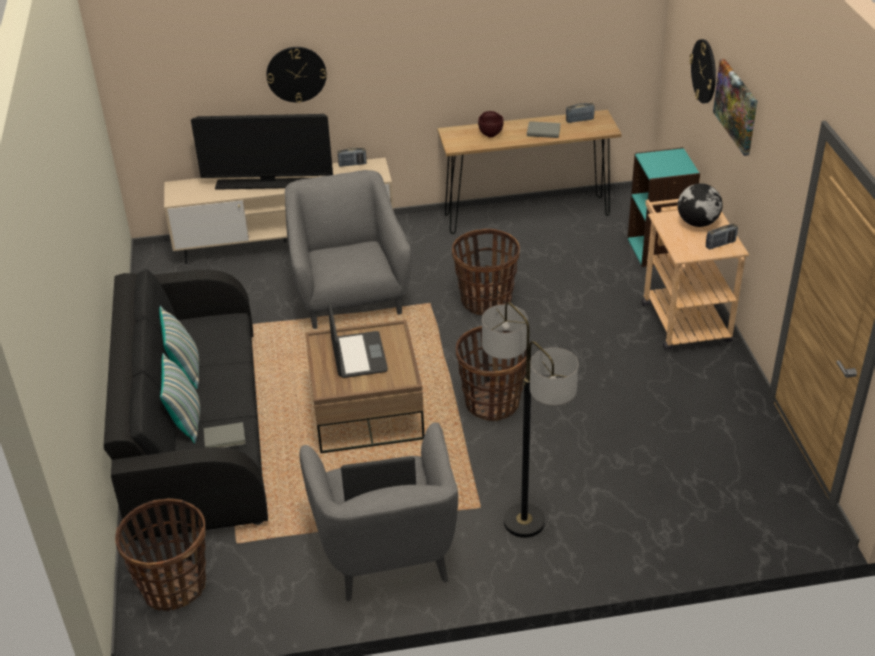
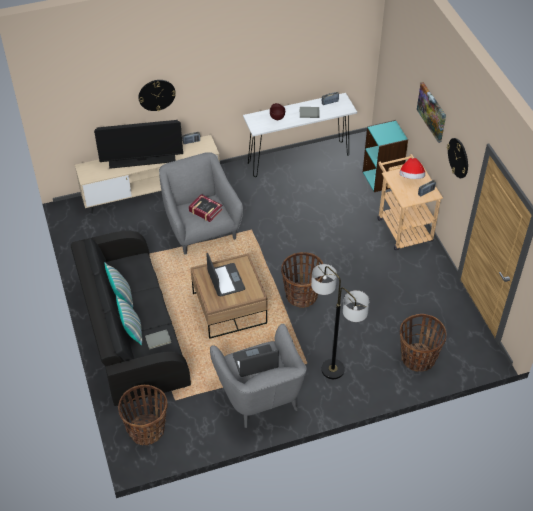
camera: 10 degrees left, 10 degrees up
(352, 258) = (205, 210): none -> book
(486, 301) = (285, 225): basket -> basket (418, 358)
(527, 215) = (298, 159): brown console table -> white console table
(698, 223) = (411, 177): globe -> hat
(704, 71) = (409, 82): wall clock -> wall clock (458, 158)

